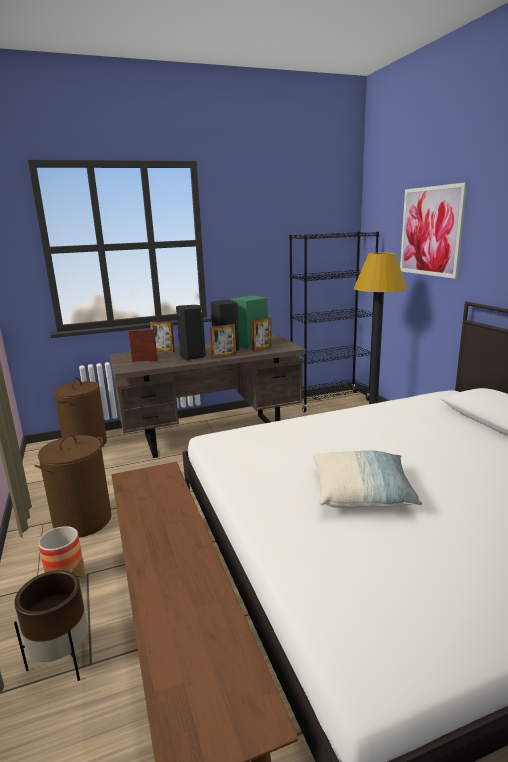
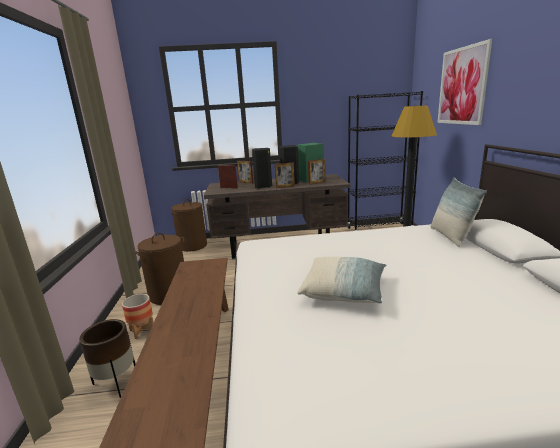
camera: 15 degrees right, 0 degrees up
(442, 411) = (450, 236): none -> pillow

